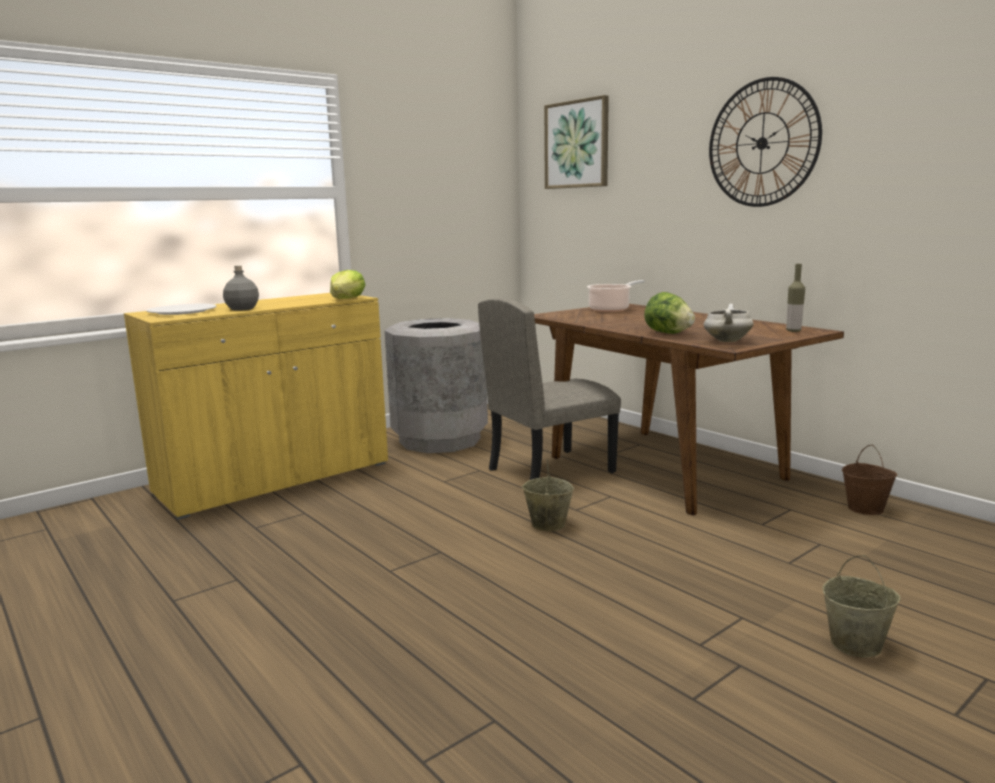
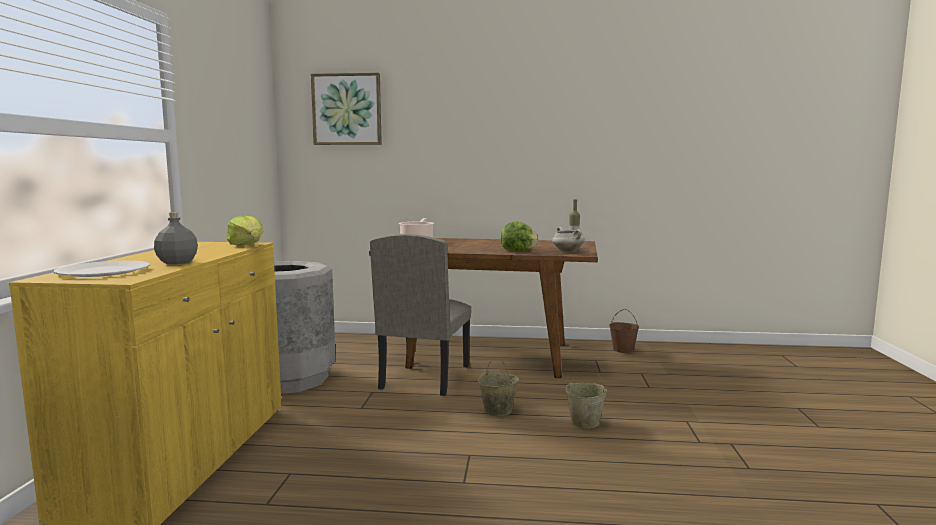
camera: 45 degrees left, 5 degrees down
(762, 143) = (518, 120): wall clock -> none
(856, 644) = (743, 413): beige bucket -> beige bucket (585, 422)

